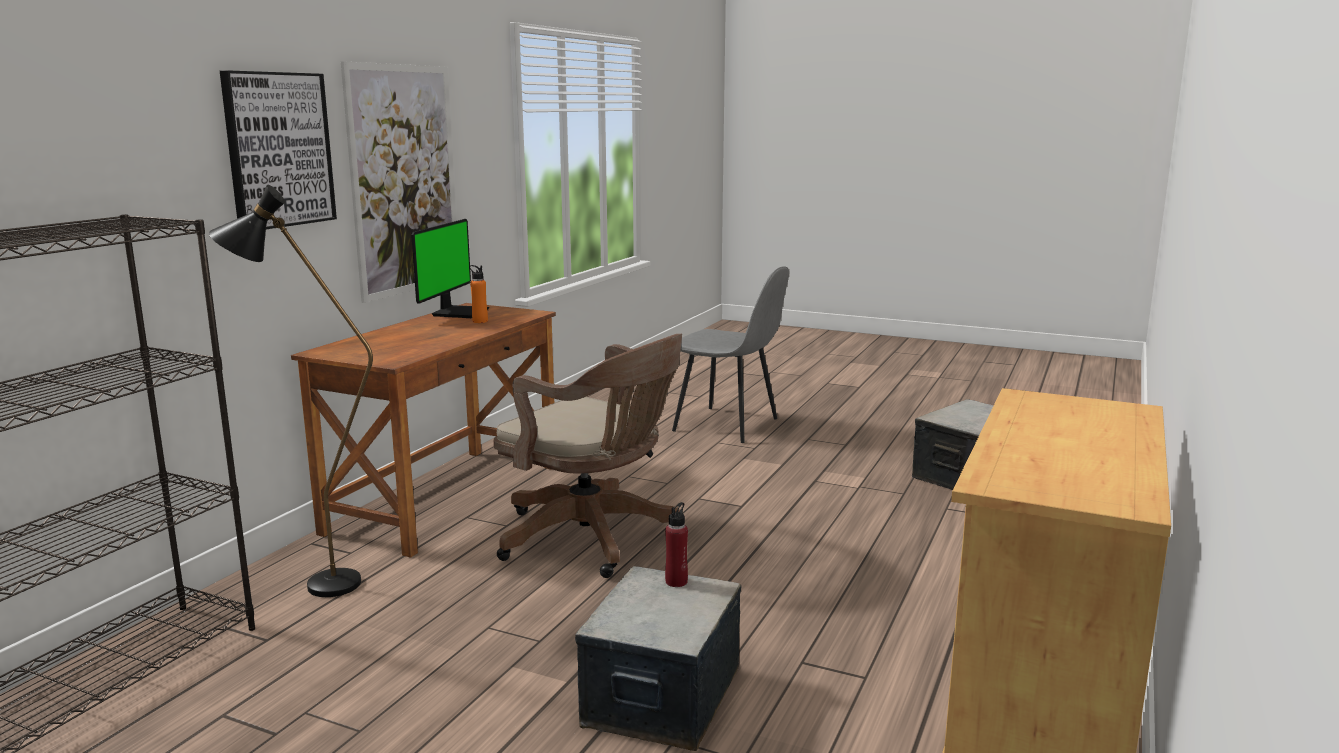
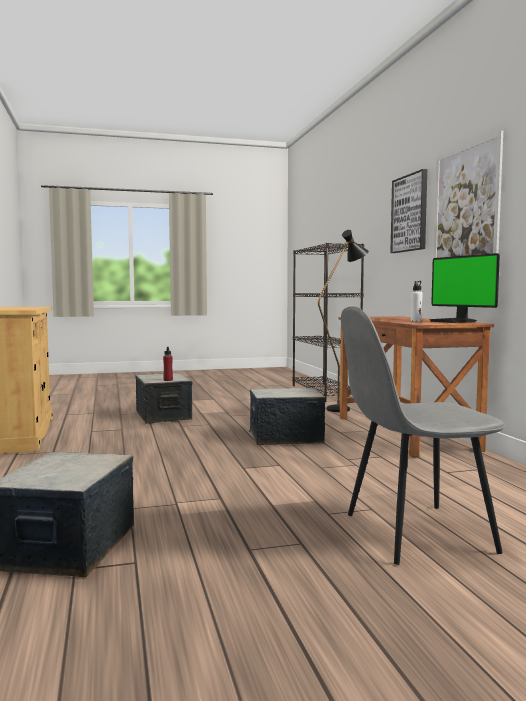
camera: 140 degrees right, 10 degrees down
(480, 321) = (416, 321): orange bottle -> white bottle
(594, 539) = (285, 437): brown office chair -> storage box

